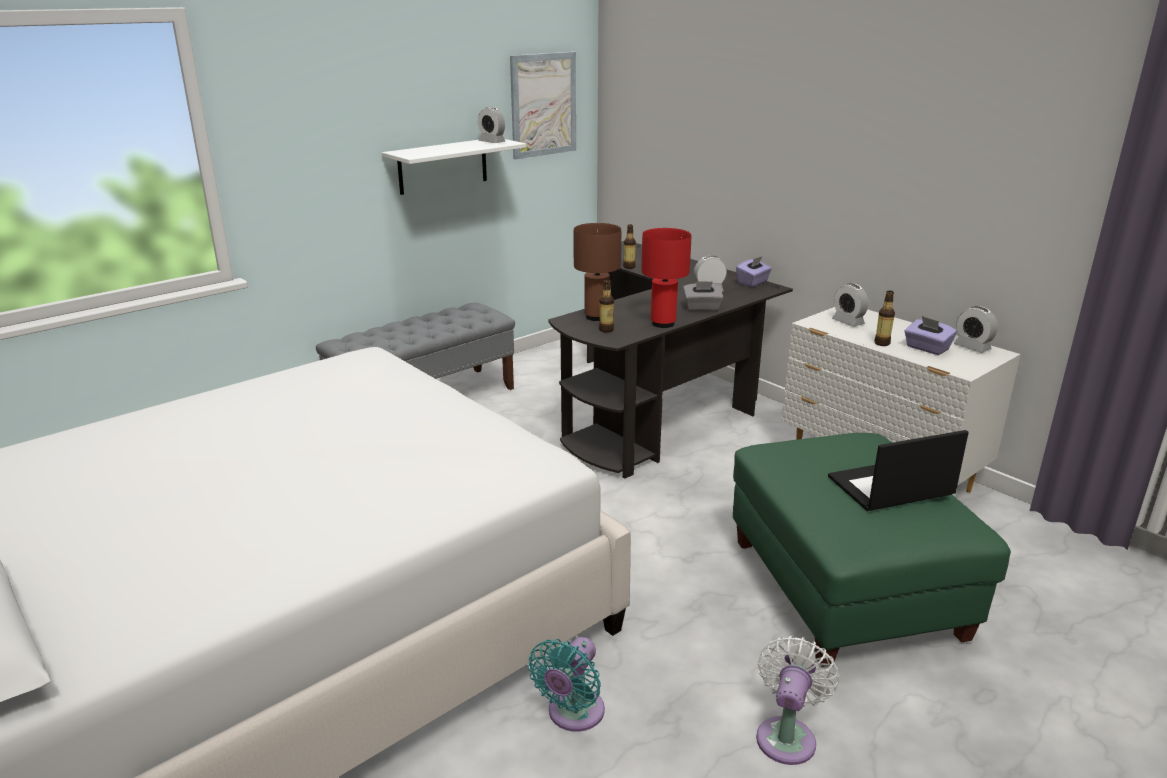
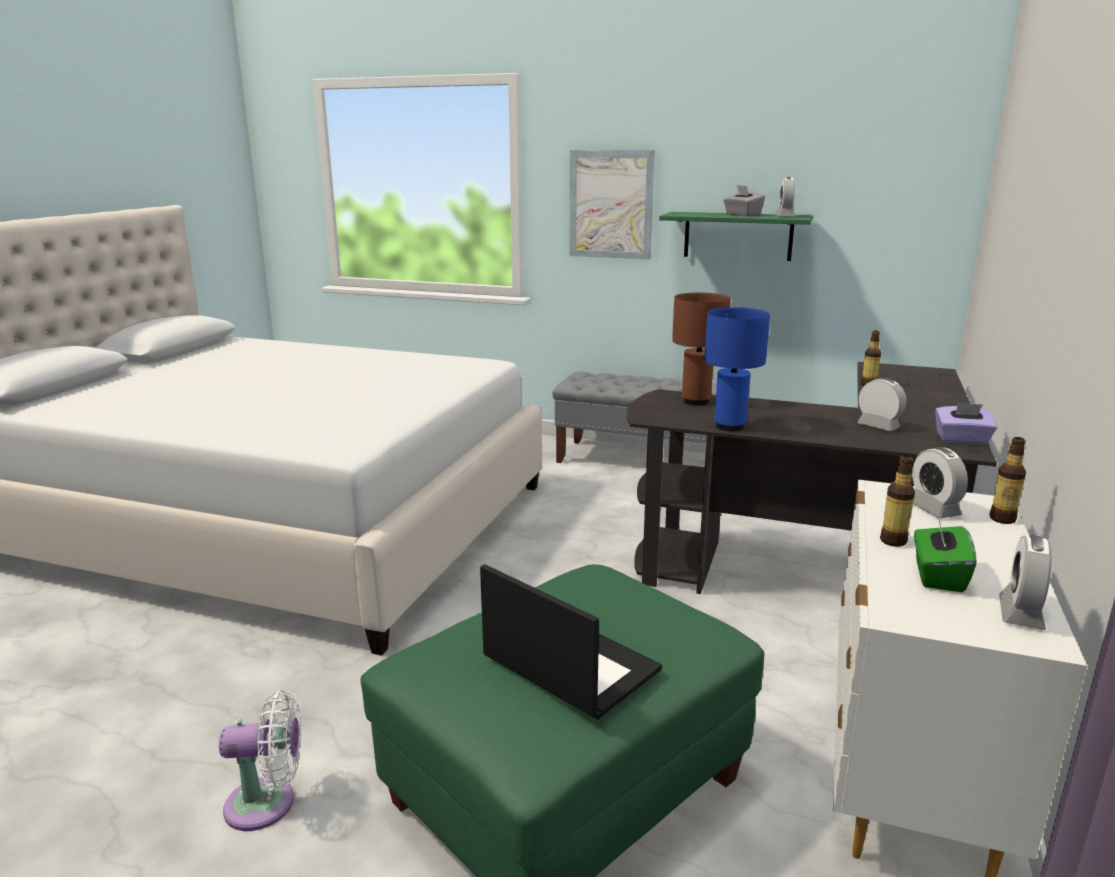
camera: 60 degrees right, 5 degrees down
(443, 166) = (738, 236): white shelf -> green shelf
(543, 105) = (889, 185): picture -> picture (611, 204)
(573, 714) = (253, 664): turquoise fan -> none
(606, 330) = (669, 410): bottle -> bottle (1002, 519)
(663, 323) = (730, 426): red table lamp -> blue table lamp
(702, 308) = (814, 433): grey tissue box -> grey tissue box (742, 215)
(848, 322) = (933, 509): alarm clock -> alarm clock turned 45 degrees counterclockwise
(927, 348) = (938, 576): purple tissue box -> green tissue box

